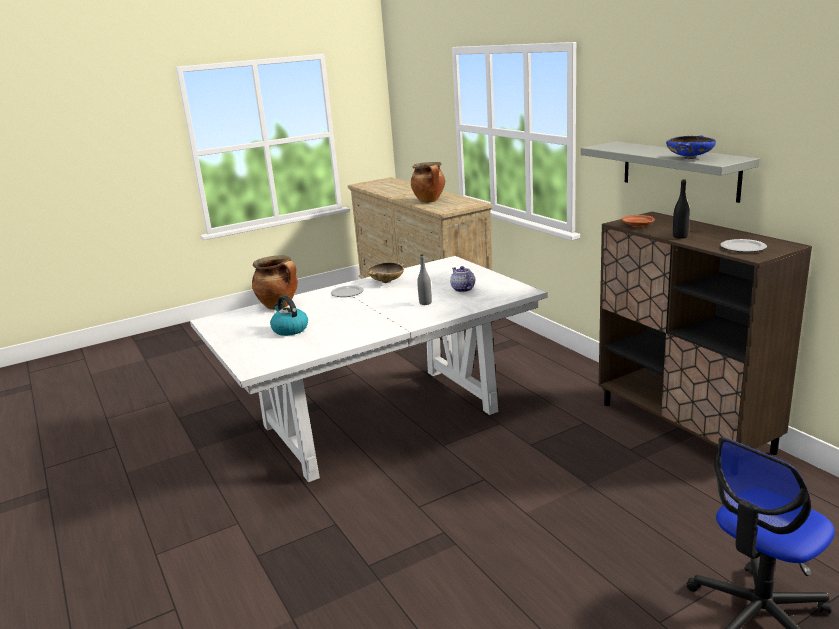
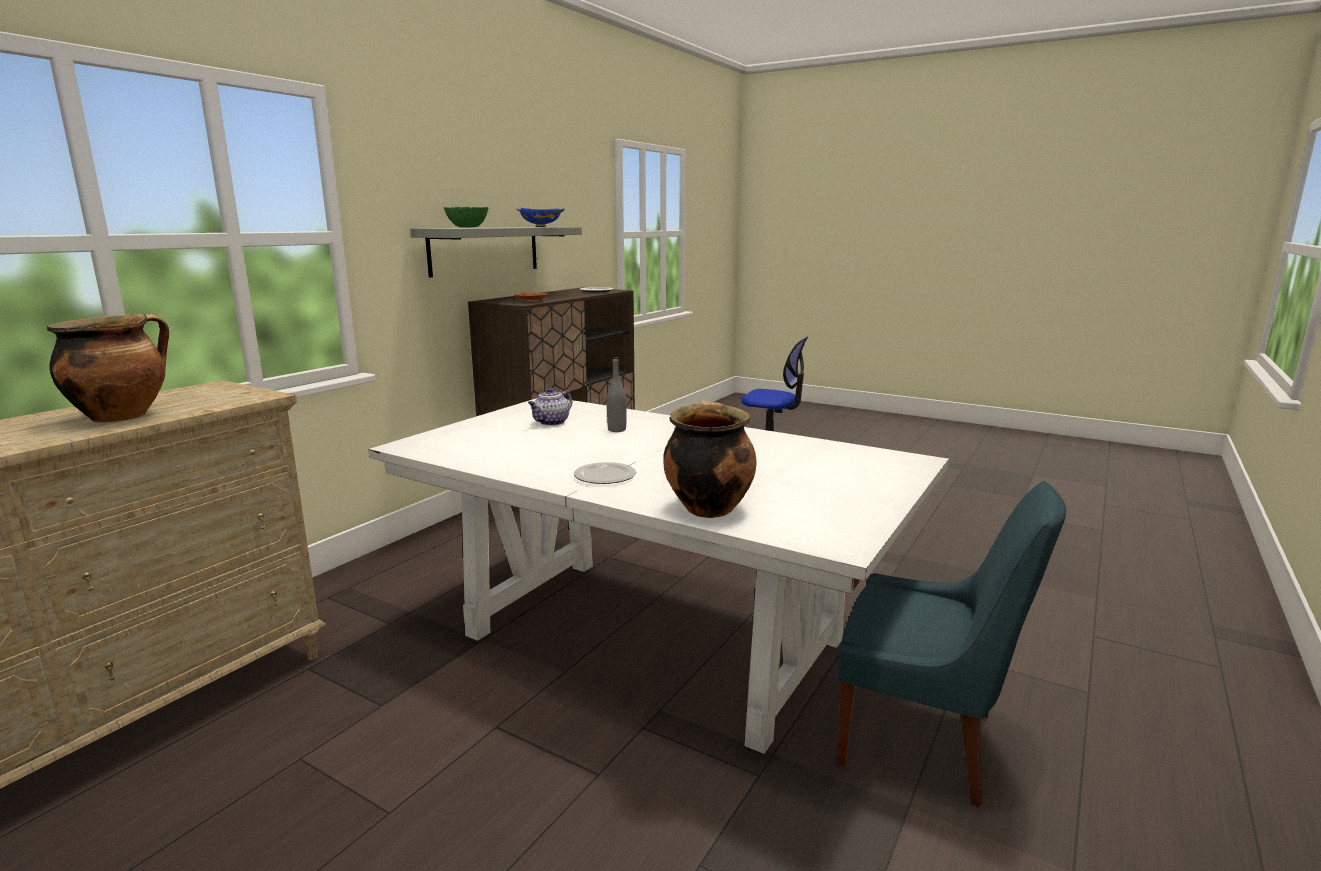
camera: 120 degrees left, 5 degrees down
(213, 471) = (924, 741): none -> blue chair
(289, 329) = (788, 474): kettle -> none
(386, 281) = (532, 463): beige bowl -> none
(633, 147) = (467, 227): none -> green bowl
(680, 236) = (569, 296): black bottle -> none

